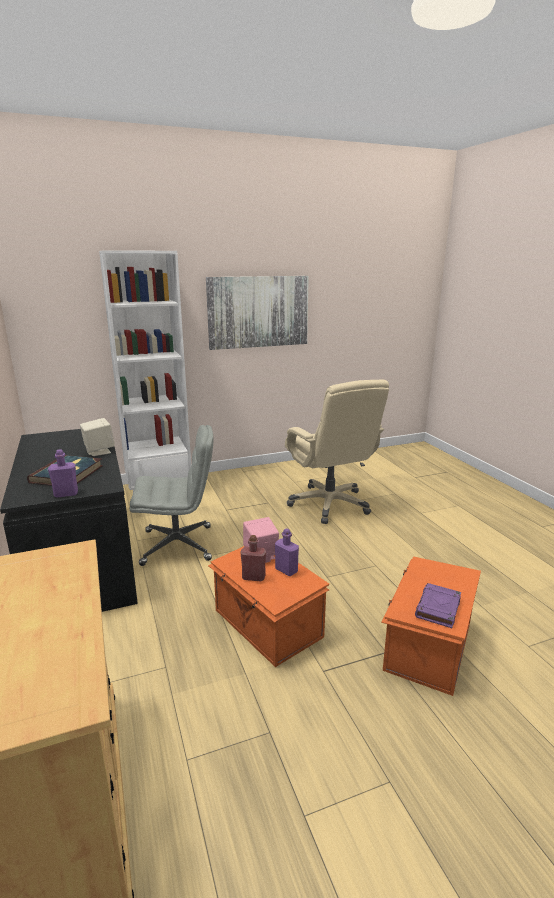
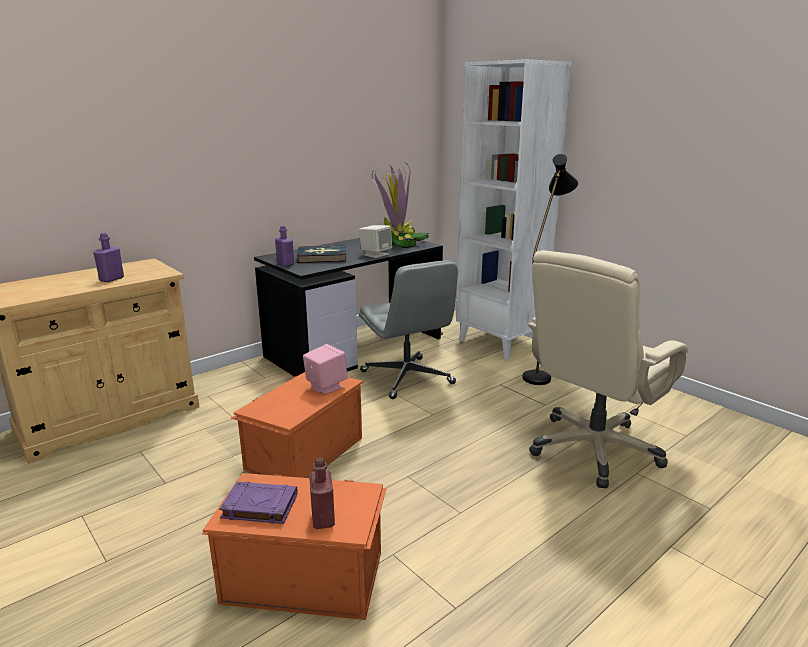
camera: 70 degrees right, 0 degrees up
(69, 438) = (396, 242): none -> potted plant
(225, 492) = (539, 374): none -> black floor lamp
(253, 577) = (288, 391): red bottle -> red bottle (323, 519)
(258, 312) = (680, 150): picture -> none
(286, 570) = (305, 403): purple bottle -> purple bottle (111, 279)

